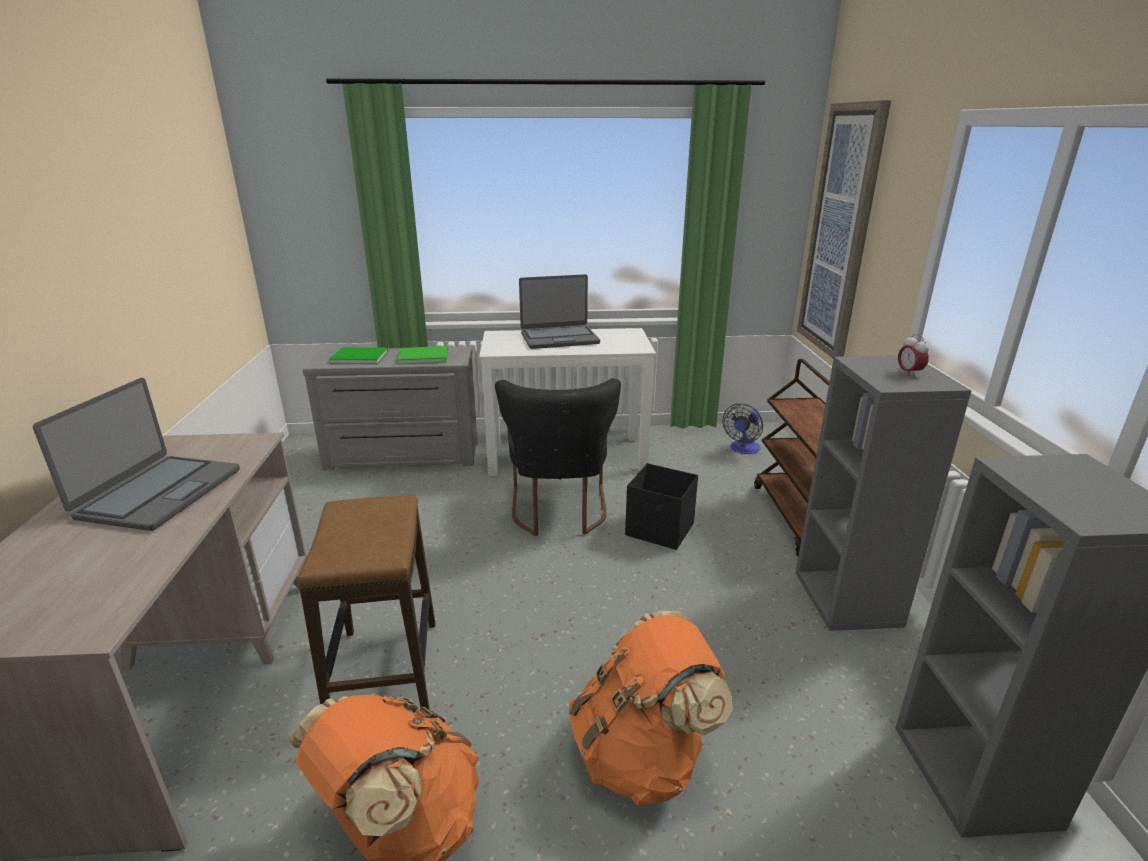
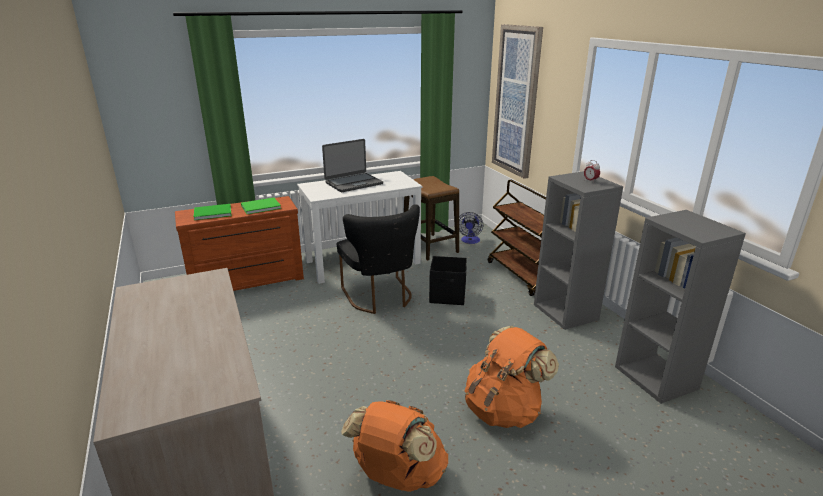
camera: 20 degrees left, 0 degrees up
(159, 493) = (184, 316): laptop -> none
(386, 673) = (333, 408): stool -> stool (430, 247)
(402, 457) = (247, 281): grey dresser -> brown dresser

